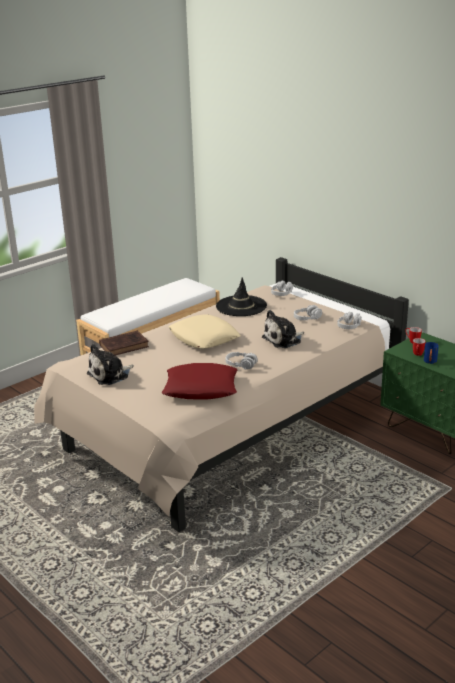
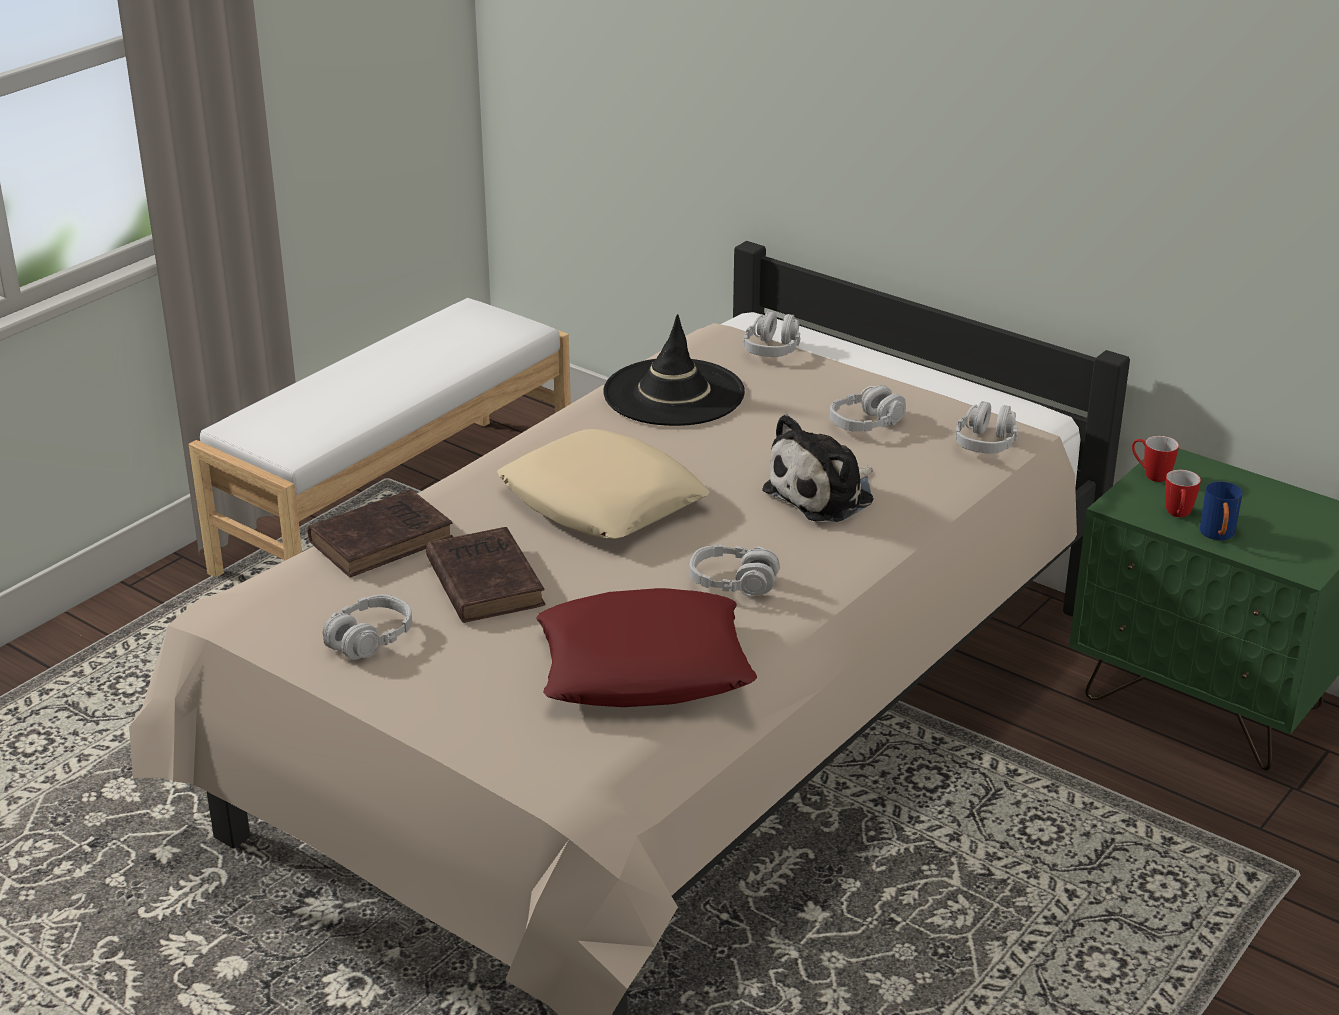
camera: 10 degrees left, 5 degrees up
(110, 375) = (369, 639): plush toy -> grey headphones
(154, 360) = (484, 580): none -> brown book

